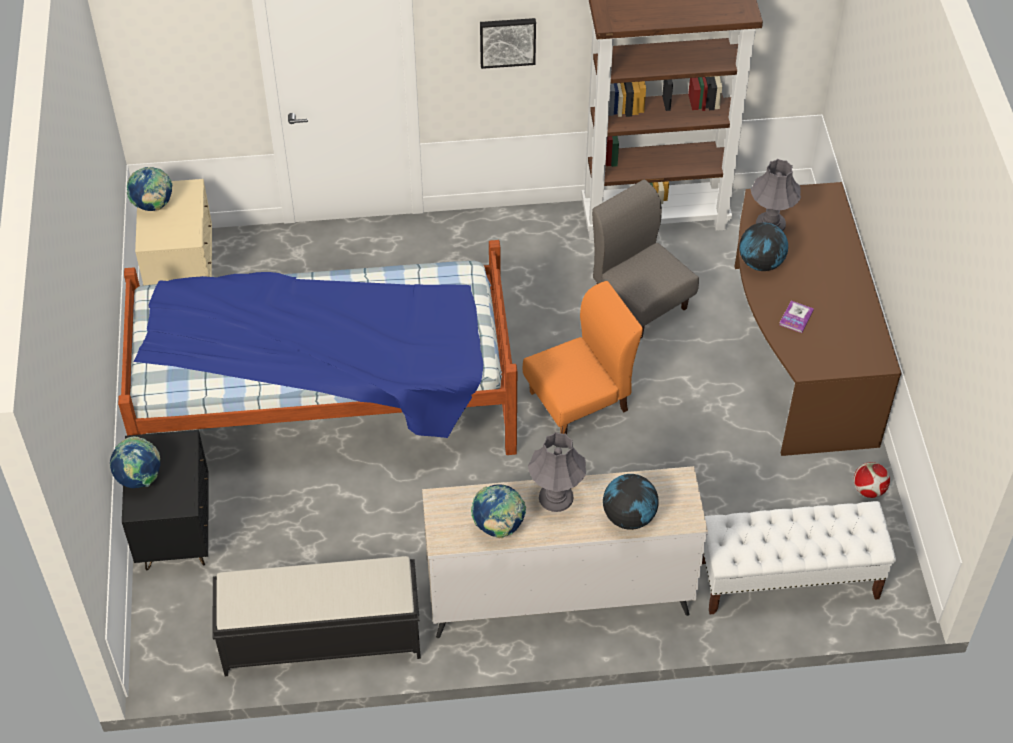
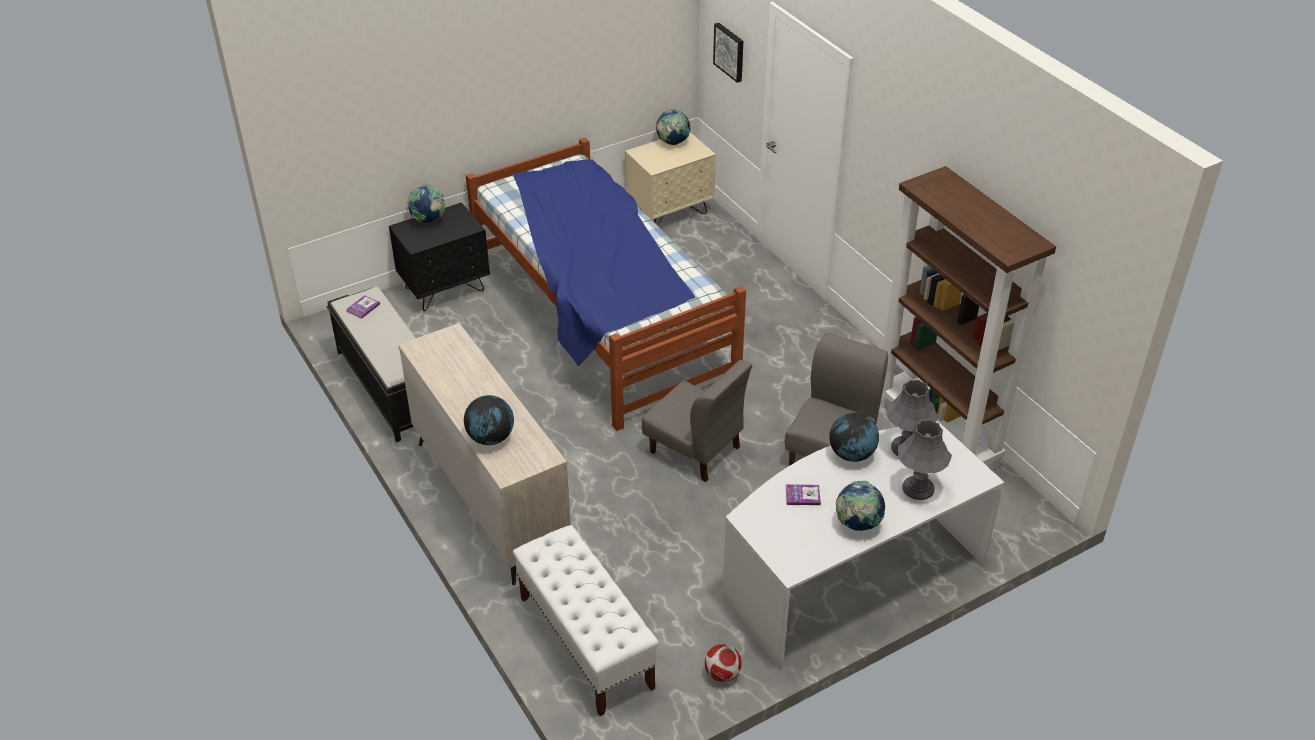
camera: 65 degrees right, 10 degrees down
(251, 597) = (363, 307): none -> book
(498, 526) = (443, 371): globe -> globe (857, 524)
(507, 41) = (894, 176): picture -> picture (730, 51)
(556, 497) = (488, 392): grey table lamp -> grey table lamp (918, 488)
(579, 401) = (695, 450): orange chair -> grey chair
(796, 353) = (850, 575): brown desk -> white desk

